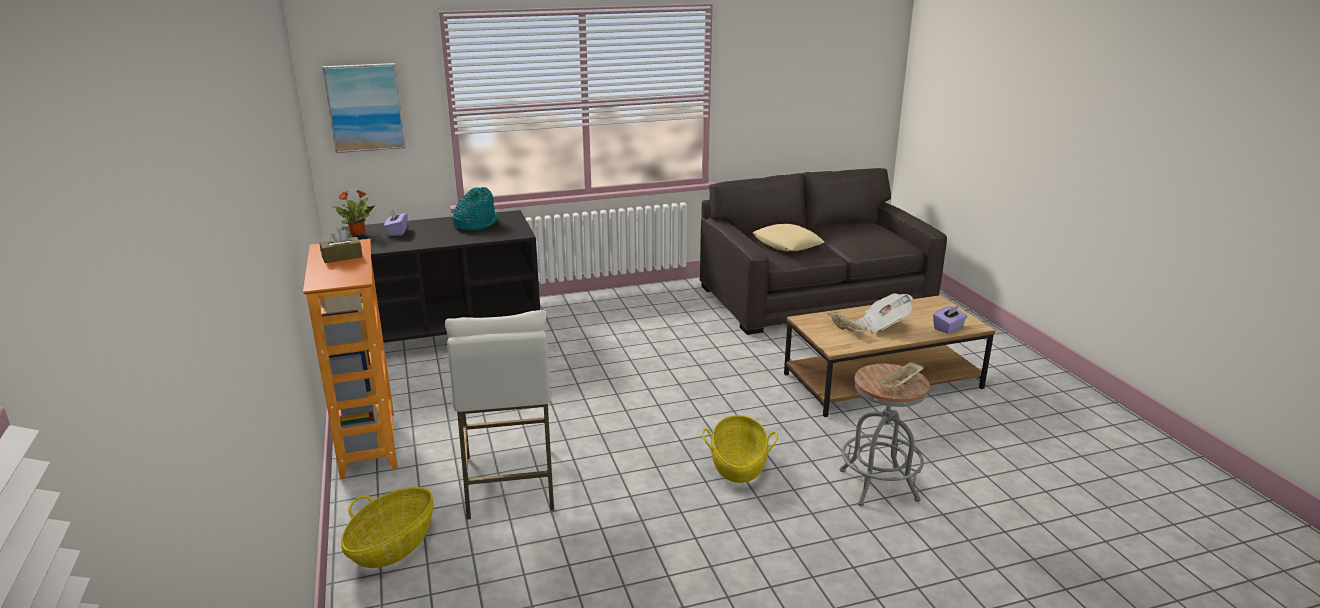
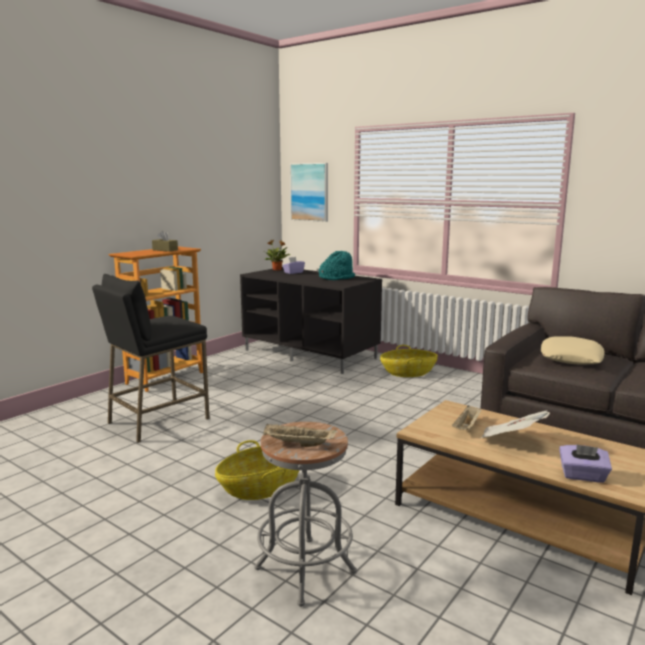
camera: 55 degrees right, 10 degrees down
(393, 546) = (68, 415): basket -> basket (408, 373)
(509, 483) = (158, 421): white stool -> black stool

